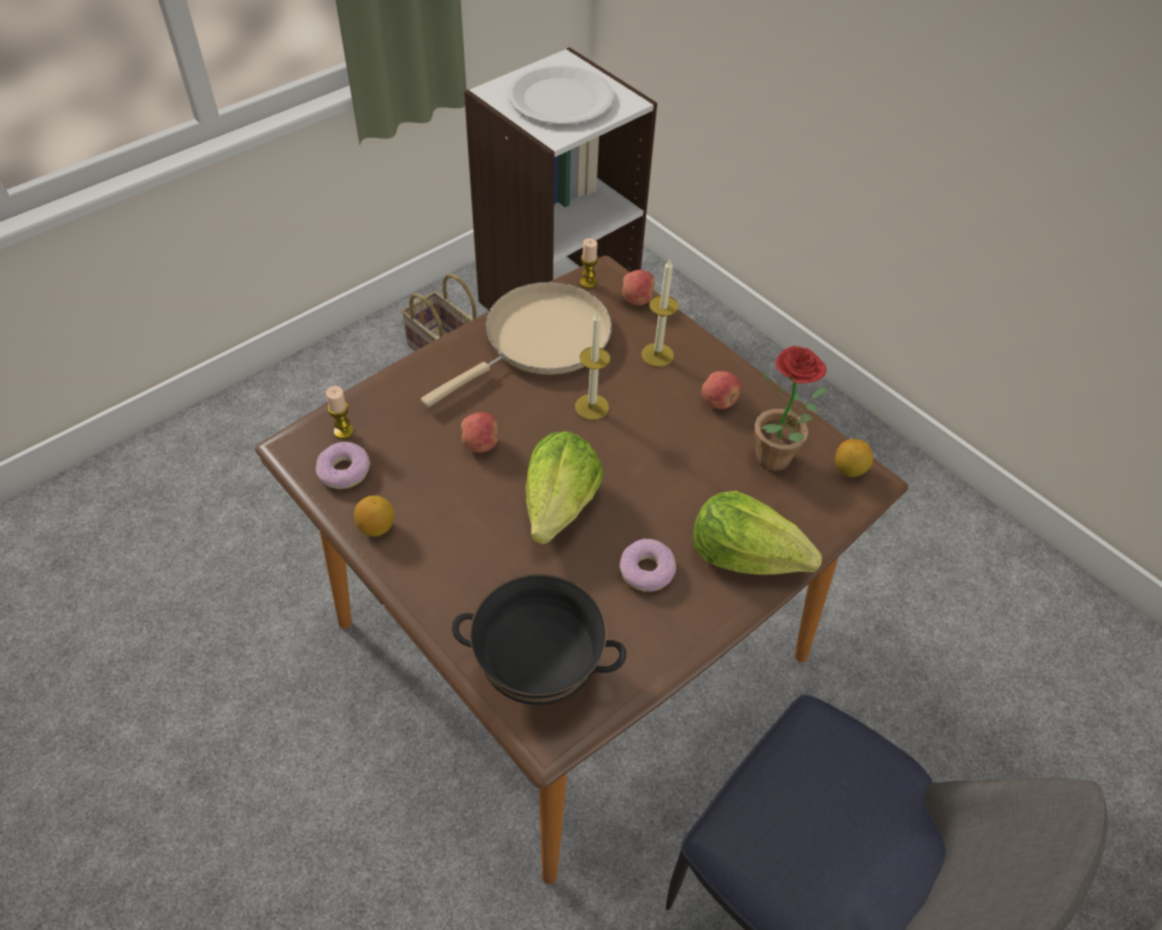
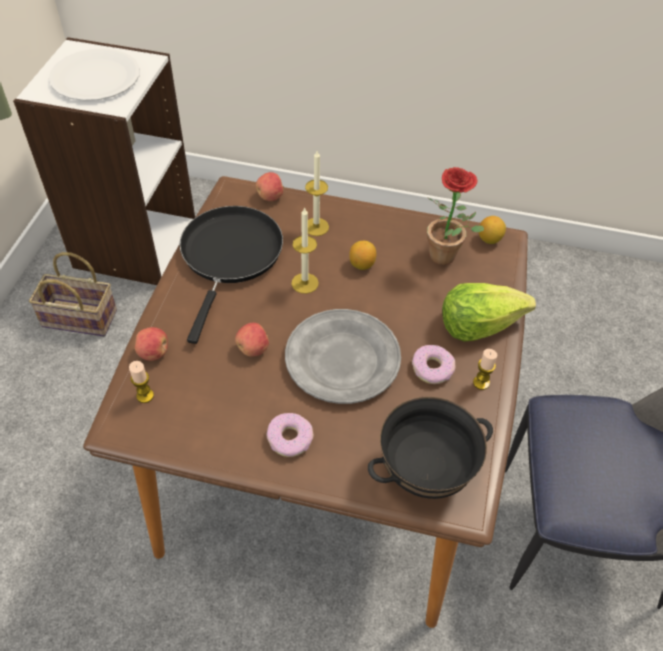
camera: 35 degrees left, 0 degrees up
(344, 471) = (172, 423): donut -> donut (290, 438)
(376, 527) = (233, 448): lemon -> lemon (362, 264)
(540, 340) = (230, 256): beige frying pan -> black frying pan
(560, 505) = (343, 359): lettuce -> grey plate
(588, 282) = (227, 200): candle -> candle (481, 383)
(719, 402) = (380, 237): apple -> apple (154, 353)

